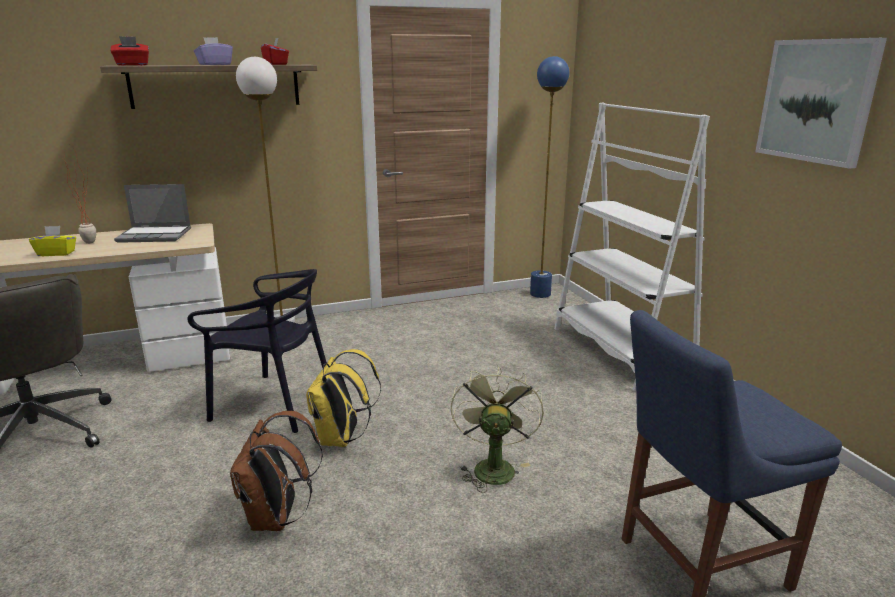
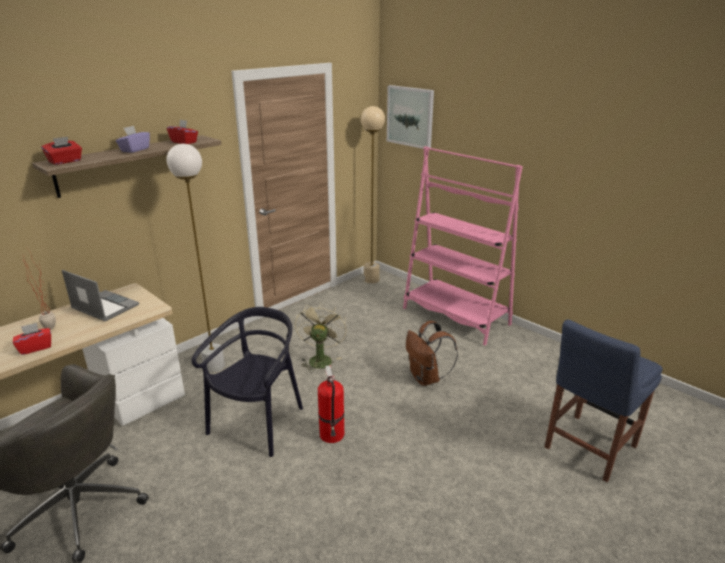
camera: 25 degrees left, 5 degrees up
(56, 253) = (35, 347): yellow tissue box -> red tissue box
(156, 235) = (104, 307): laptop -> laptop turned 120 degrees counterclockwise
(274, 404) = (258, 423): black chair -> black chair turned 60 degrees counterclockwise
(277, 518) = (341, 506): brown backpack -> brown backpack (426, 378)
(341, 439) = (332, 435): yellow backpack -> fire extinguisher
(403, 359) = (320, 359): none -> beige fan
(492, 466) = (443, 424): green fan -> none
(540, 294) = (371, 280): blue floor lamp -> beige floor lamp
(620, 351) = (455, 316): white bookcase -> pink bookcase
(817, 101) = (586, 157): picture -> picture (410, 116)

